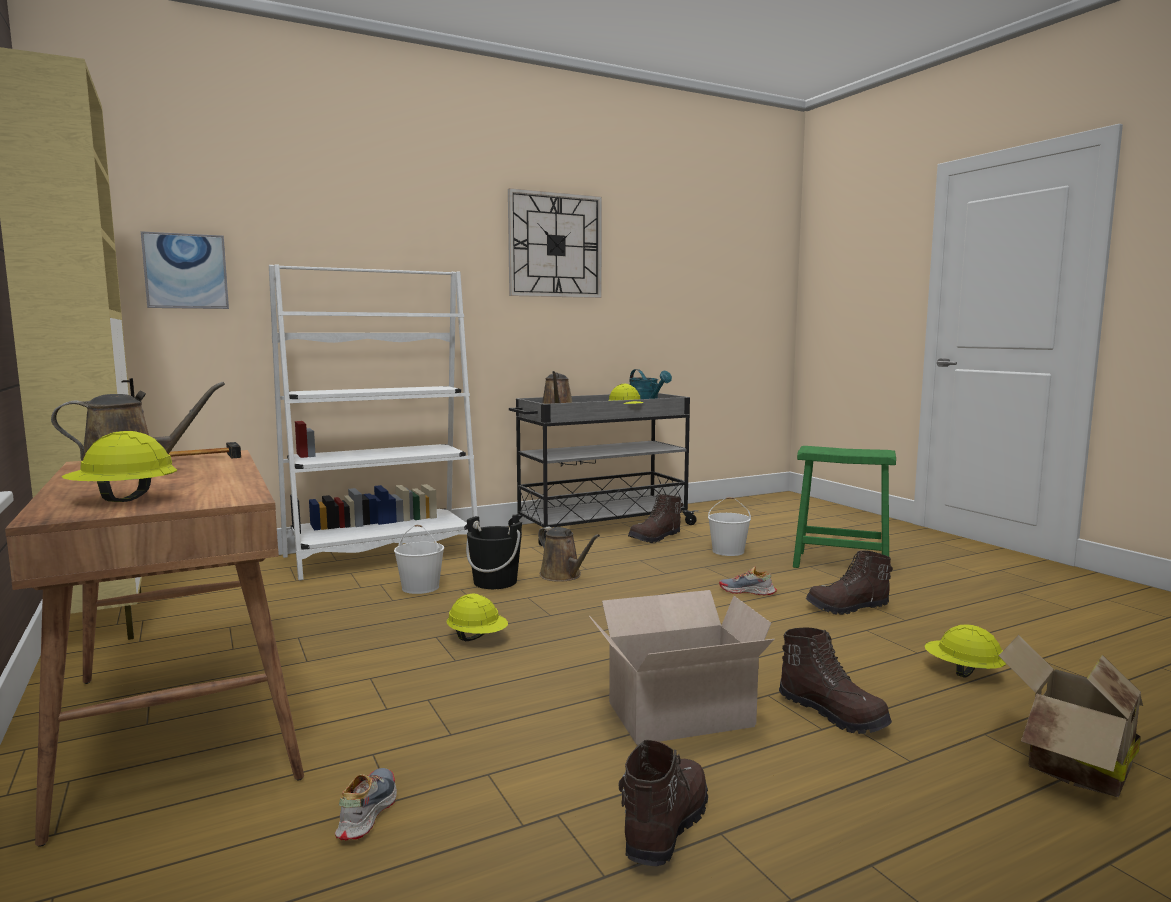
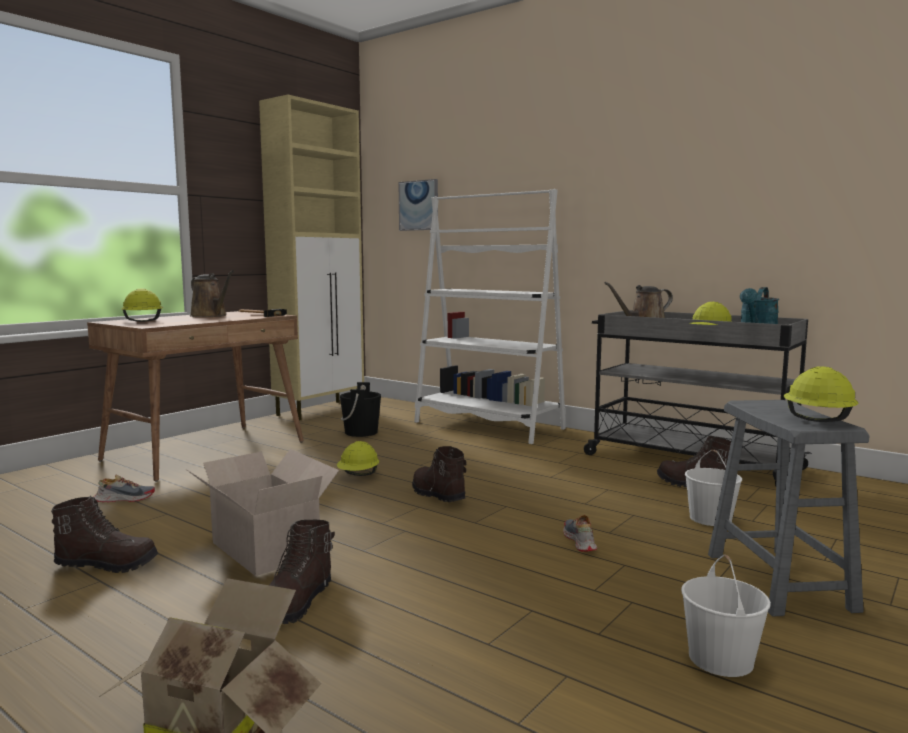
camera: 65 degrees right, 0 degrees up
(421, 587) = (438, 446): white bucket -> white bucket (721, 659)
(495, 582) = (475, 459): black bucket -> black bucket (361, 432)
(555, 245) = (692, 149): wall clock -> none
(563, 576) = (520, 473): brown watering can -> none
(840, 563) = (779, 581): green stool -> grey stool
(848, 608) = (596, 596): brown boot -> brown boot (437, 495)
(962, 672) = (447, 674): yellow hard hat -> yellow hard hat (817, 420)

